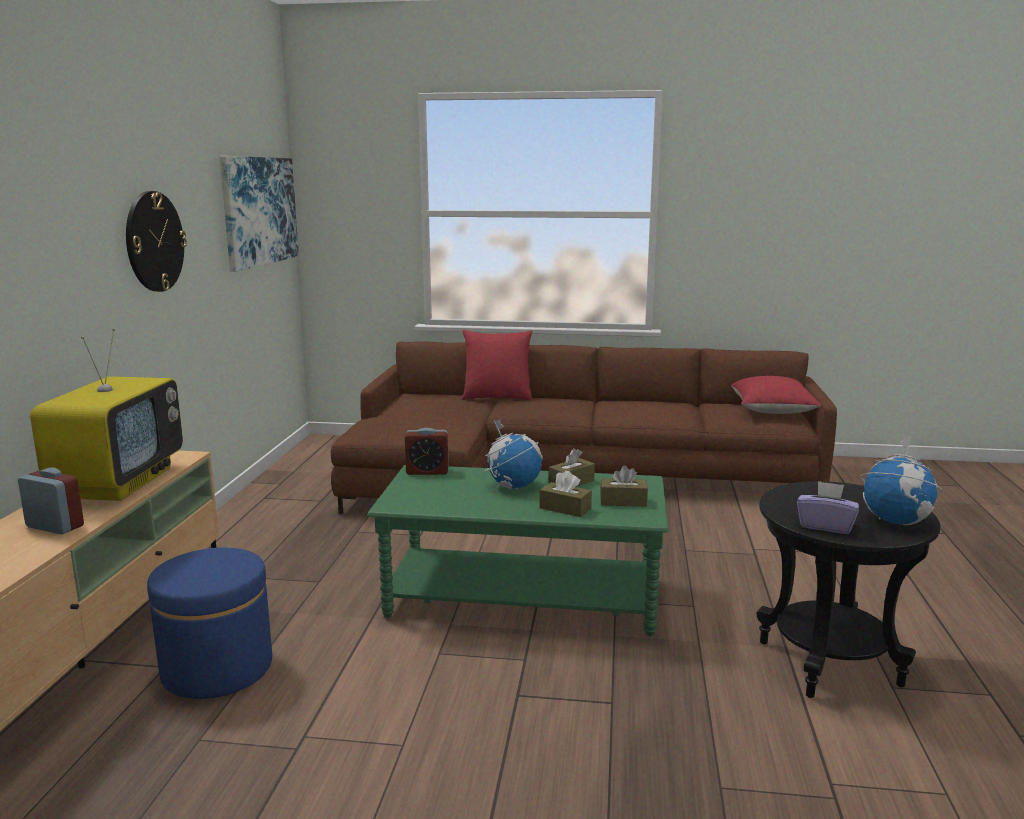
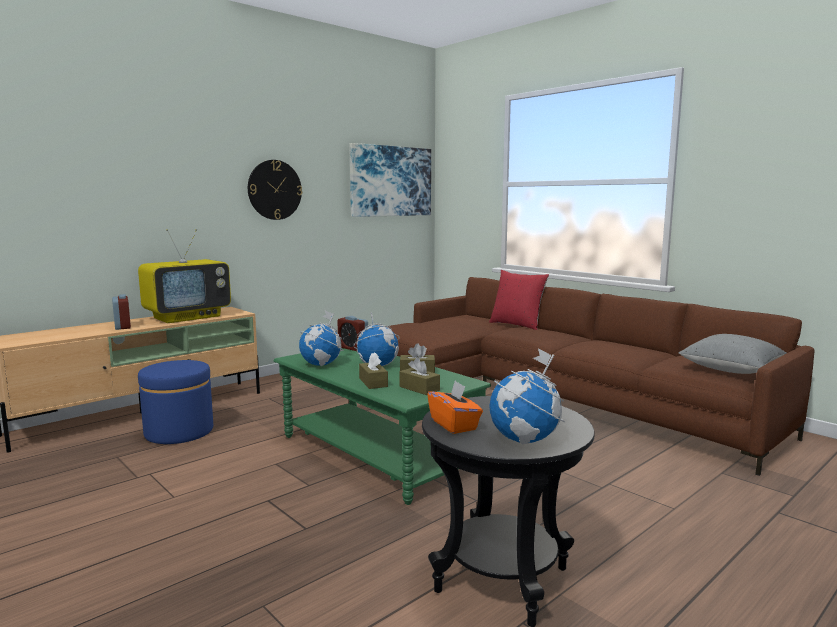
camera: 40 degrees right, 5 degrees down
(452, 503) = (321, 364): none -> globe
(772, 411) = (731, 370): red pillow -> grey pillow
(825, 526) = (454, 425): purple tissue box -> orange tissue box

